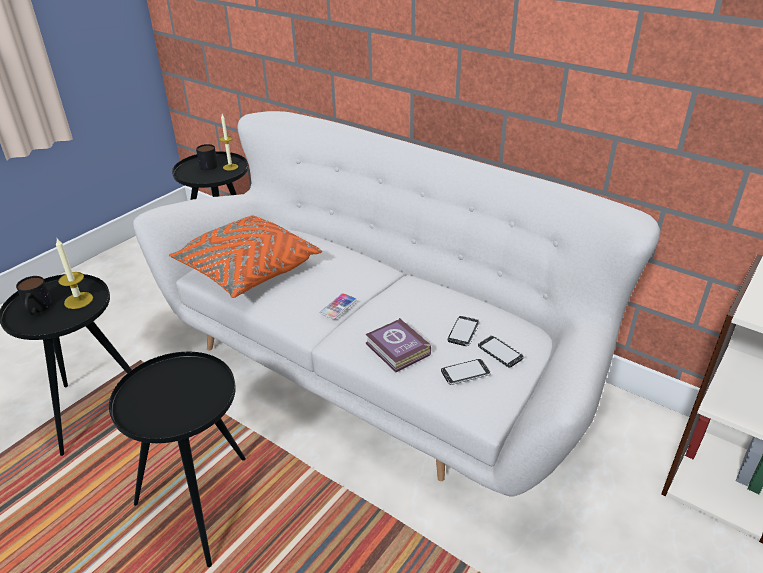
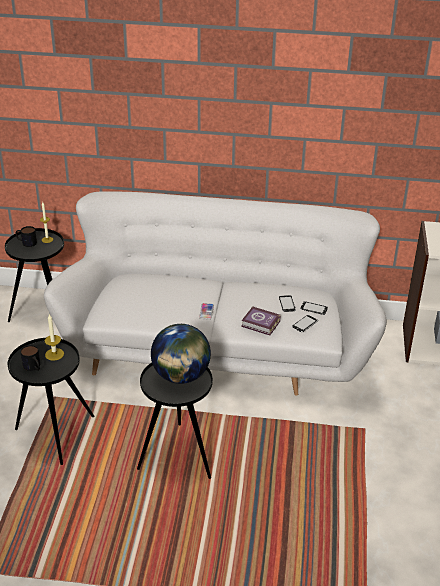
camera: 30 degrees left, 0 degrees up
(188, 390) = (181, 376): none -> globe
(247, 271) = (129, 307): orange pillow -> none

